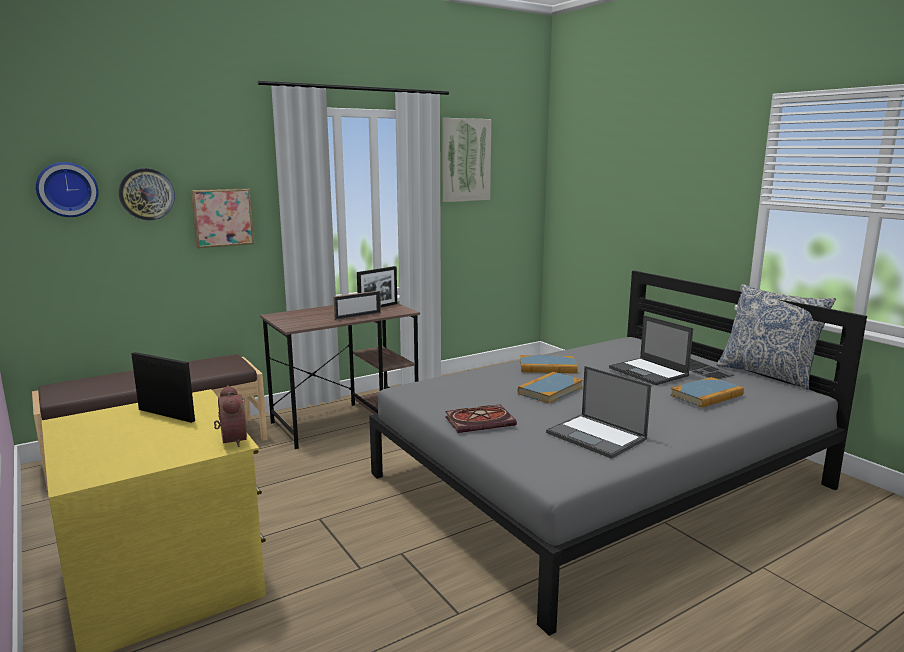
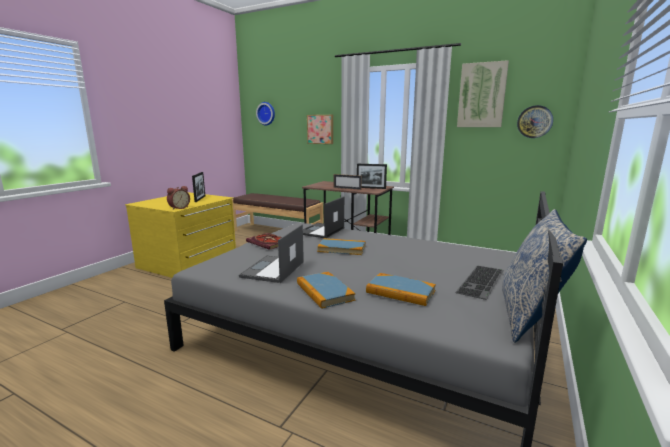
camera: 60 degrees right, 0 degrees up
(147, 194) = (292, 116): wall clock -> wall clock (534, 122)
(547, 367) = (386, 242): book -> book (324, 292)
(649, 372) = (428, 268): laptop -> laptop (321, 231)

